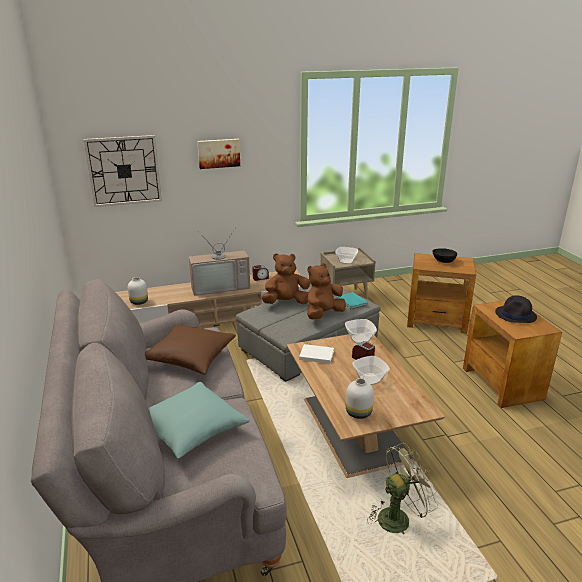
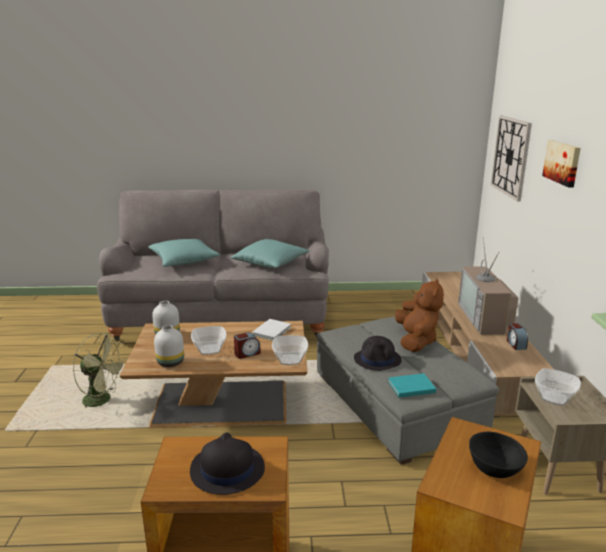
camera: 105 degrees right, 5 degrees down
(139, 302) = (443, 281): white vase -> white vase (170, 363)
(190, 358) = (271, 263): brown pillow -> turquoise pillow
(323, 314) = (377, 359): brown plush toy -> black hat
(399, 517) = (103, 400): green fan -> green fan turned 60 degrees counterclockwise

